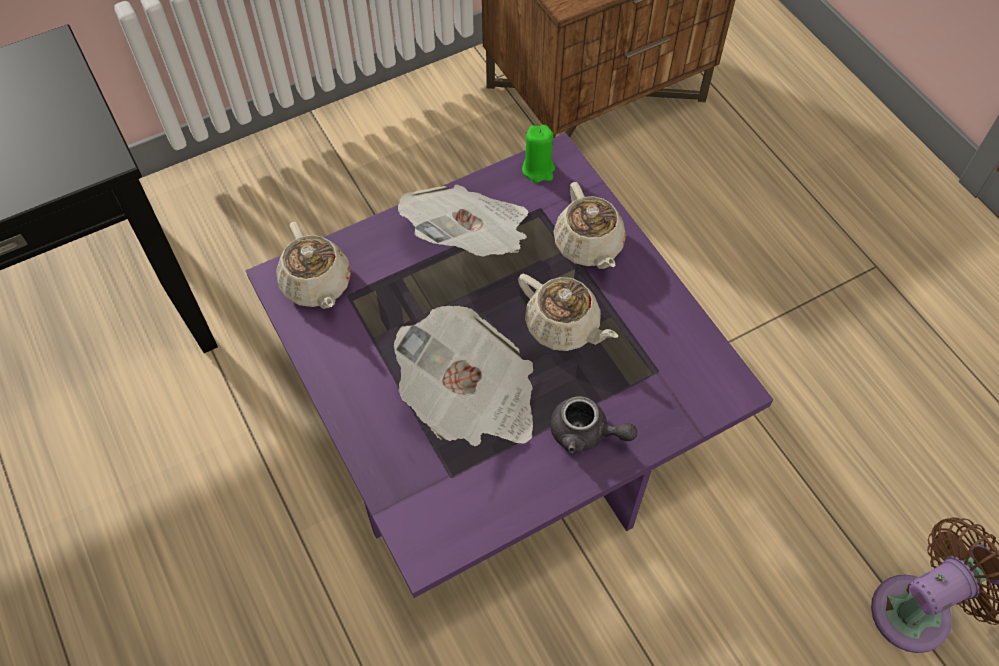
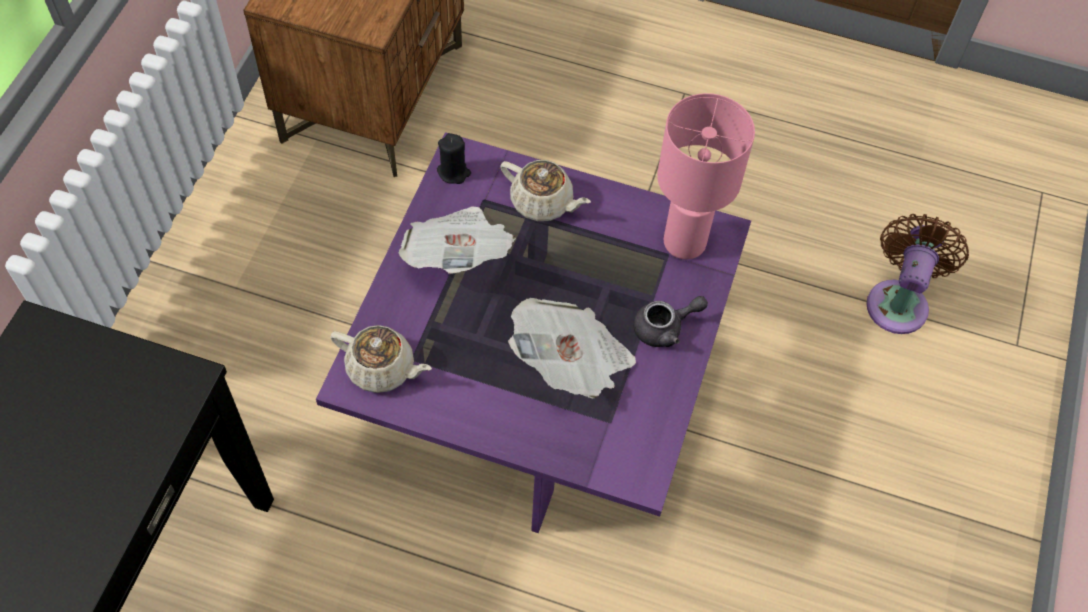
camera: 45 degrees left, 0 degrees up
(538, 169) = (453, 172): green candle -> black candle
(563, 326) = (581, 270): beige teapot -> none
(683, 371) = (683, 243): none -> pink table lamp

